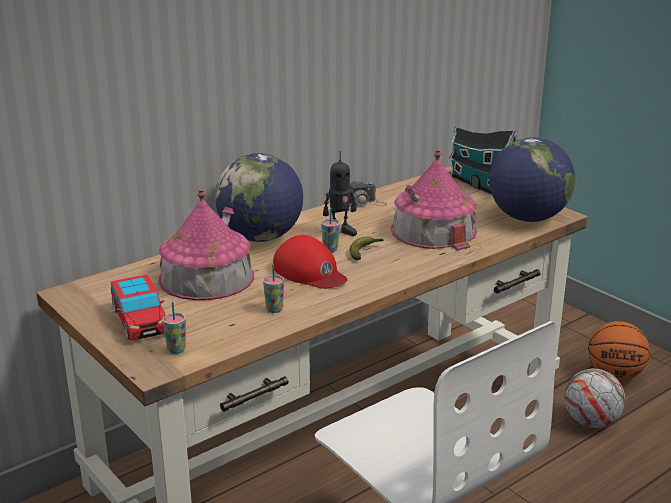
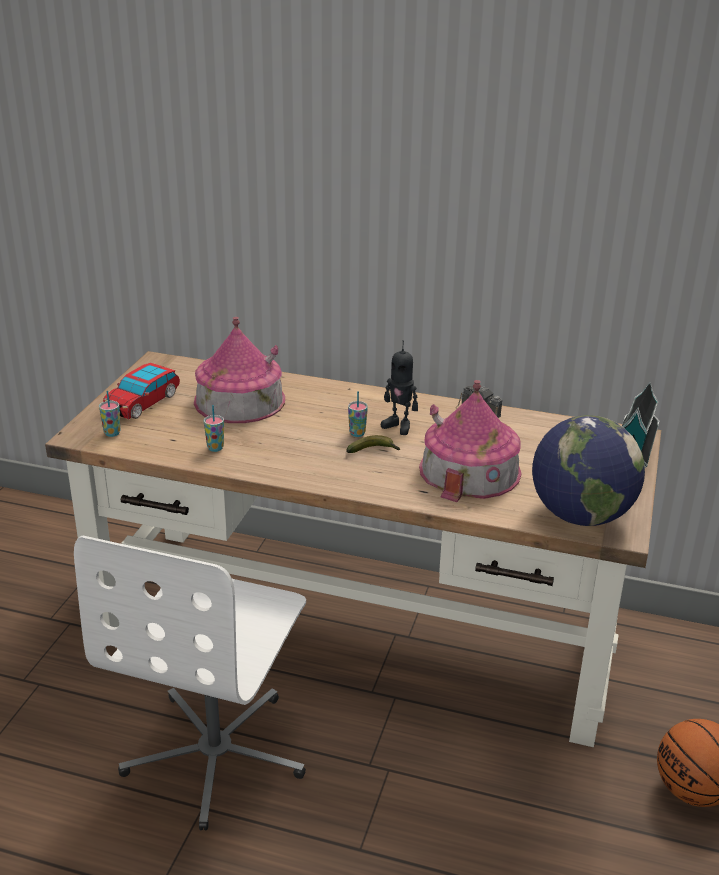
camera: 55 degrees right, 5 degrees up
(261, 237) = (340, 395): globe -> none
(310, 272) = (301, 439): red cap -> none
(590, 422) = (571, 799): football -> none

